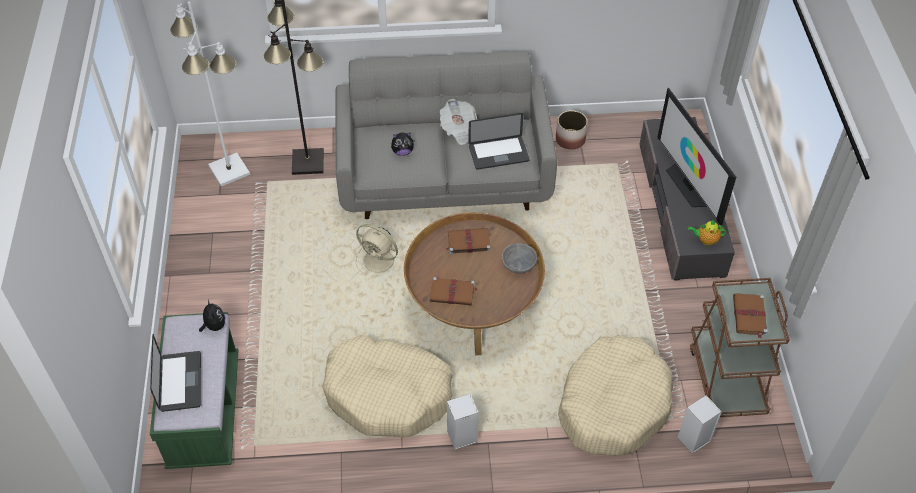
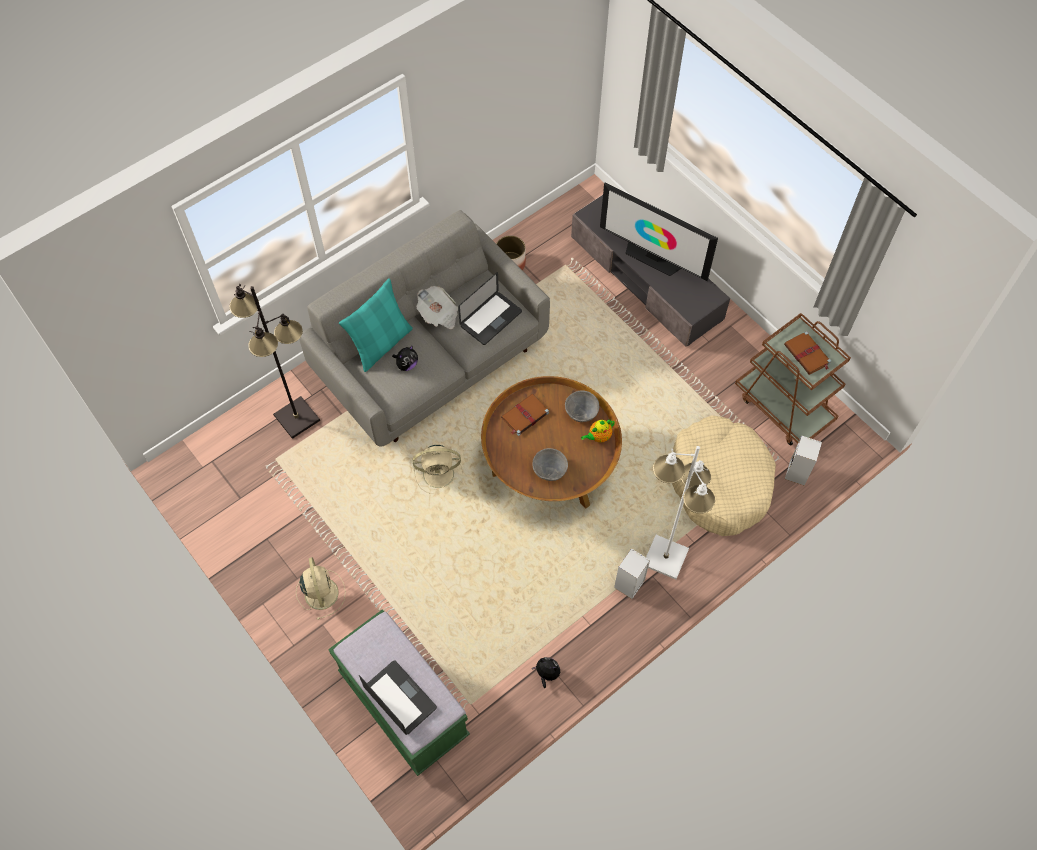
camera: 35 degrees left, 10 degrees up
(214, 326) = (384, 629): plush toy -> plush toy (546, 674)
(217, 293) = (321, 592): none -> beige fan
(229, 170) = (229, 468): white floor lamp -> white floor lamp (665, 557)
(388, 394) = (543, 587): beige dog bed -> none
(396, 128) = (381, 344): none -> turquoise pillow
(453, 293) = (549, 469): brown book -> grey bowl
(706, 240) = (701, 300): teapot -> teapot (598, 437)

